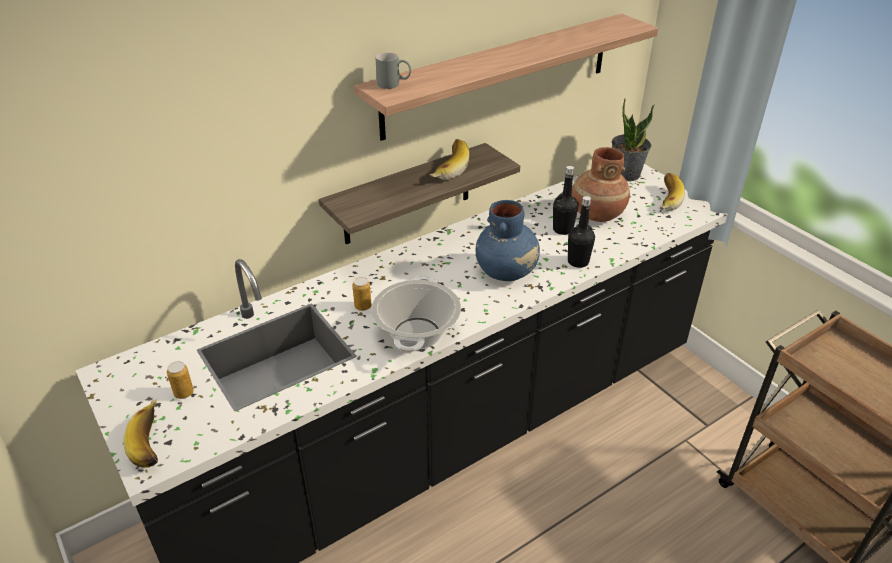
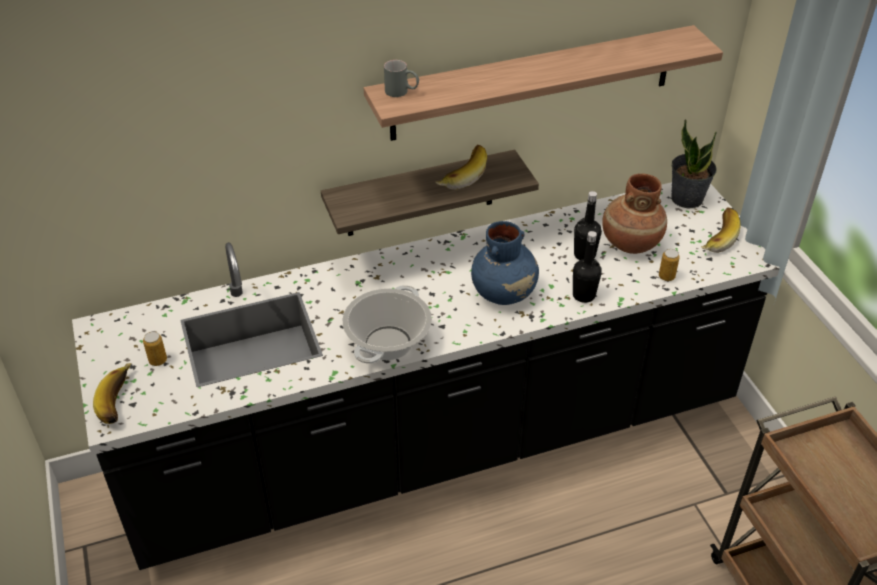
camera: 15 degrees right, 5 degrees up
(363, 306) = (346, 304): can -> can (666, 277)

